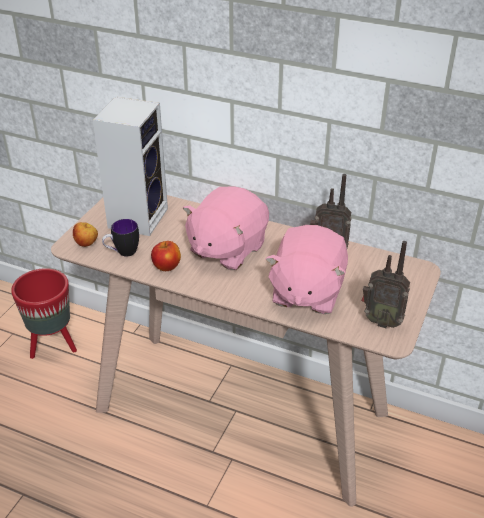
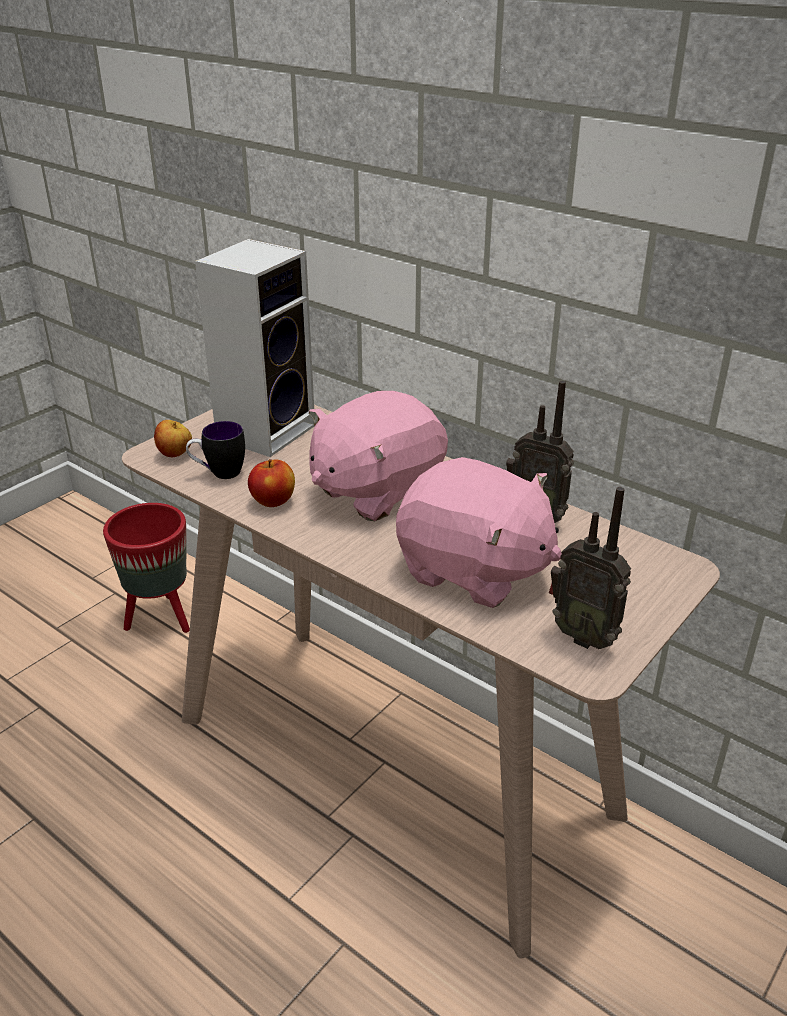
camera: 15 degrees right, 5 degrees down
(306, 292) = (473, 571): pink plush toy -> pink plush toy turned 90 degrees counterclockwise

